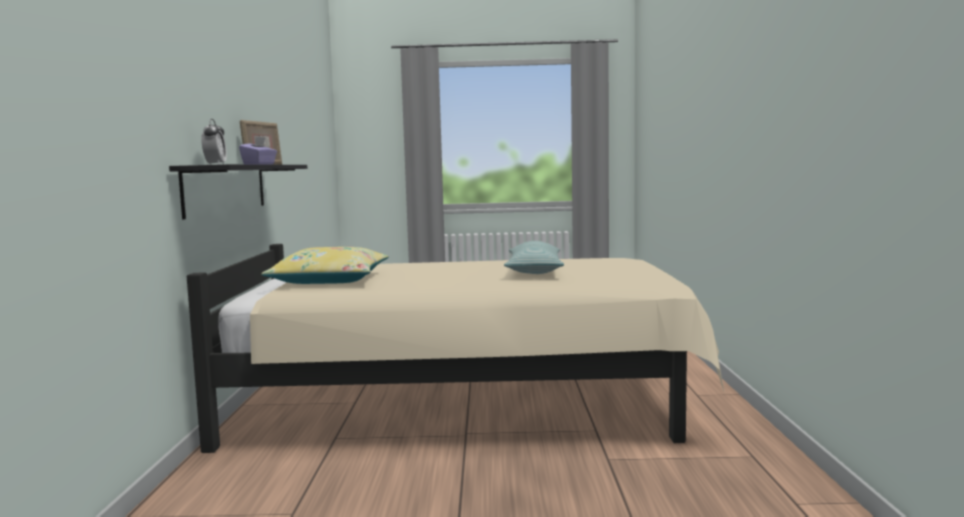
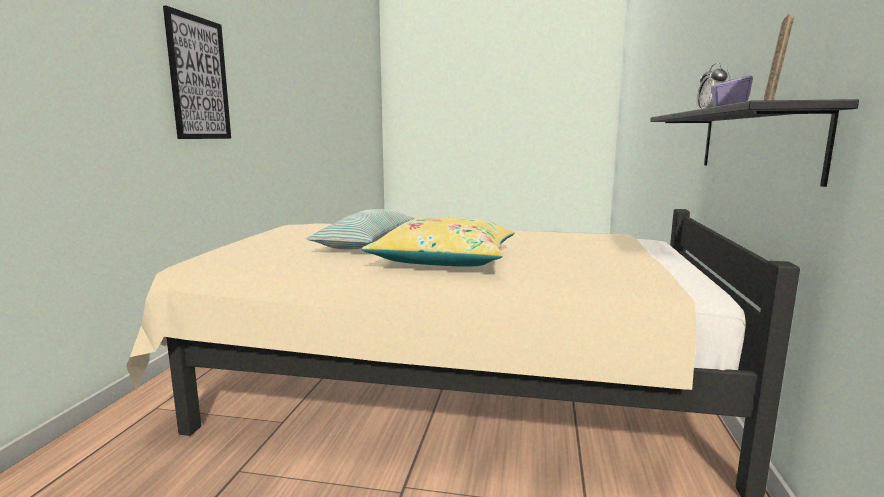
camera: 170 degrees left, 5 degrees up
(329, 280) = (593, 245): yellow pillow -> yellow pillow (444, 260)
(779, 102) = (199, 78): none -> picture

